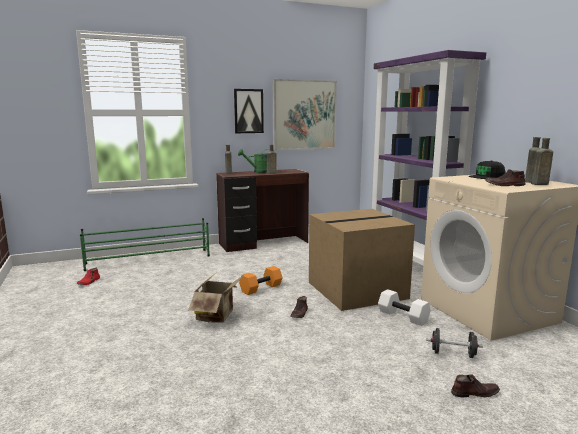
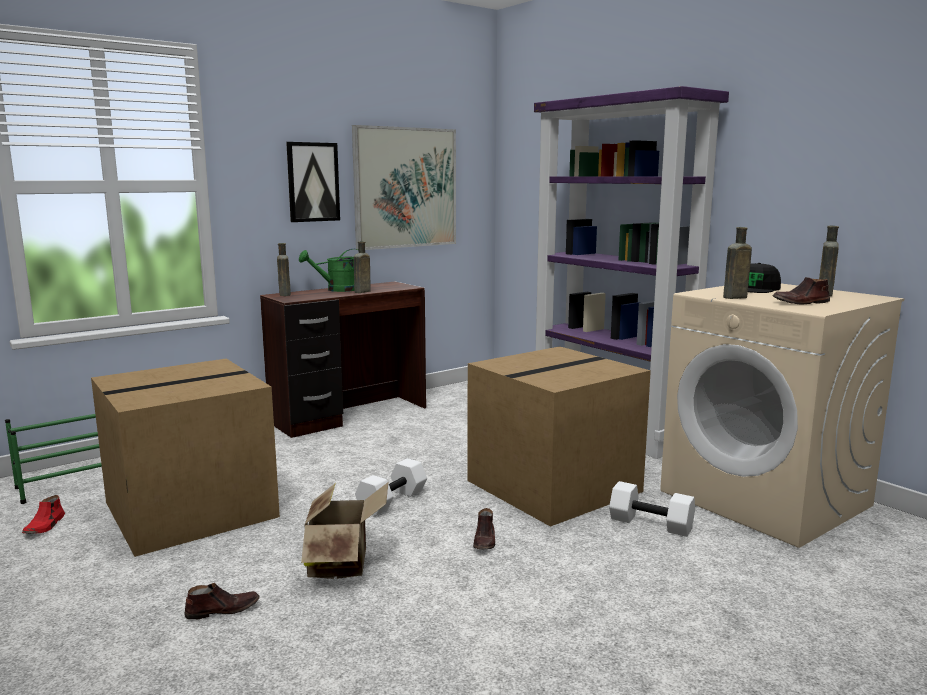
camera: 15 degrees left, 0 degrees up
(159, 281) = (192, 508): none -> cardboard box
(261, 288) = (391, 500): orange dumbbell -> white dumbbell
(453, 354) = (760, 578): black dumbbell -> none
(474, 393) = (828, 641): brown shoe -> brown shoe (223, 610)
(538, 184) = (841, 298): brown bottle -> brown bottle (733, 297)

